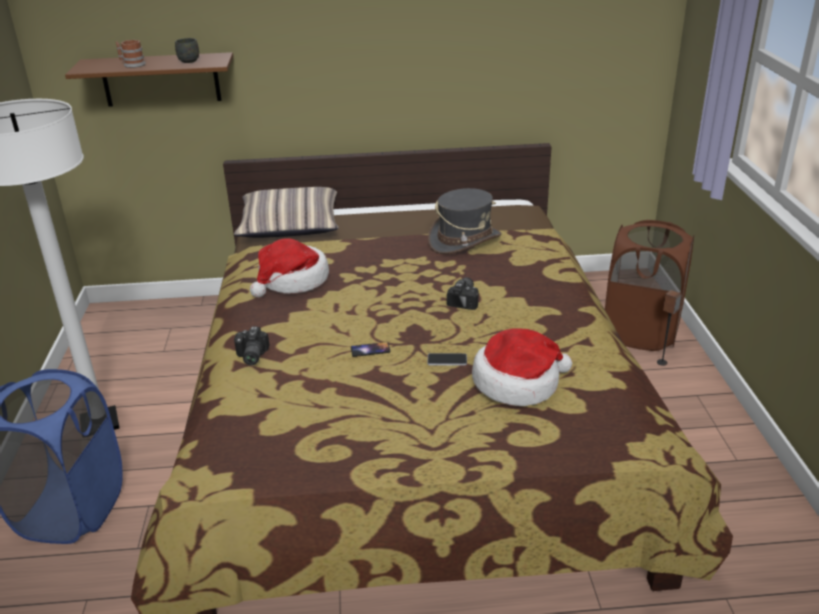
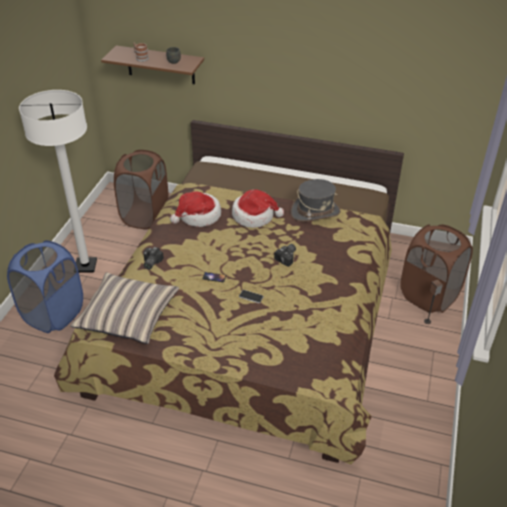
camera: 20 degrees right, 10 degrees up
(171, 333) = (145, 216): none -> brown laundry basket
(290, 225) = (221, 171): pillow -> pillow (127, 315)
(518, 382) = (280, 323): hat -> hat (254, 216)

